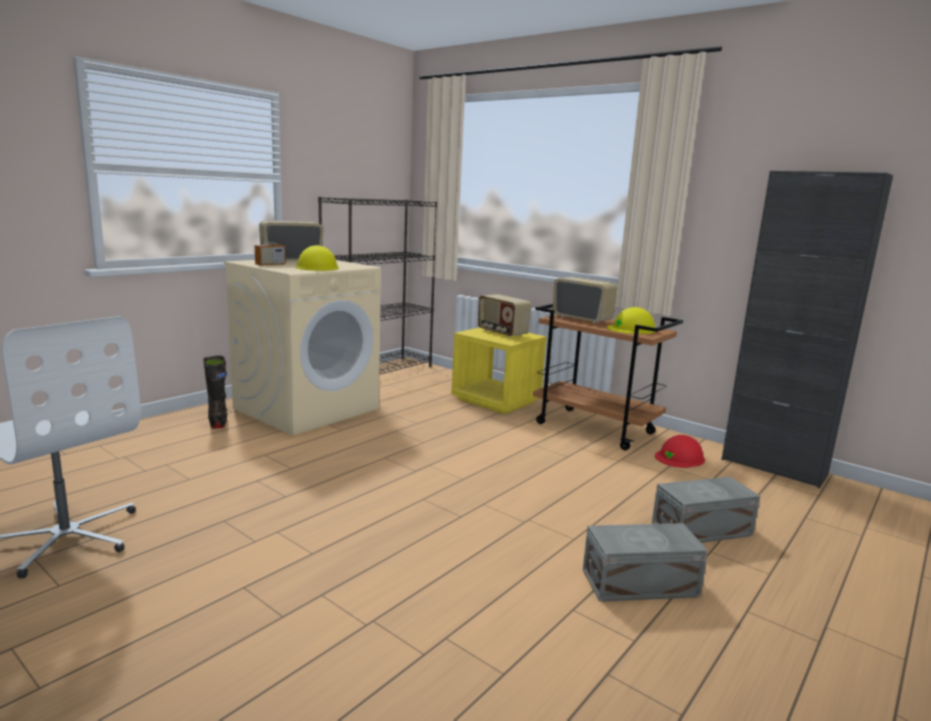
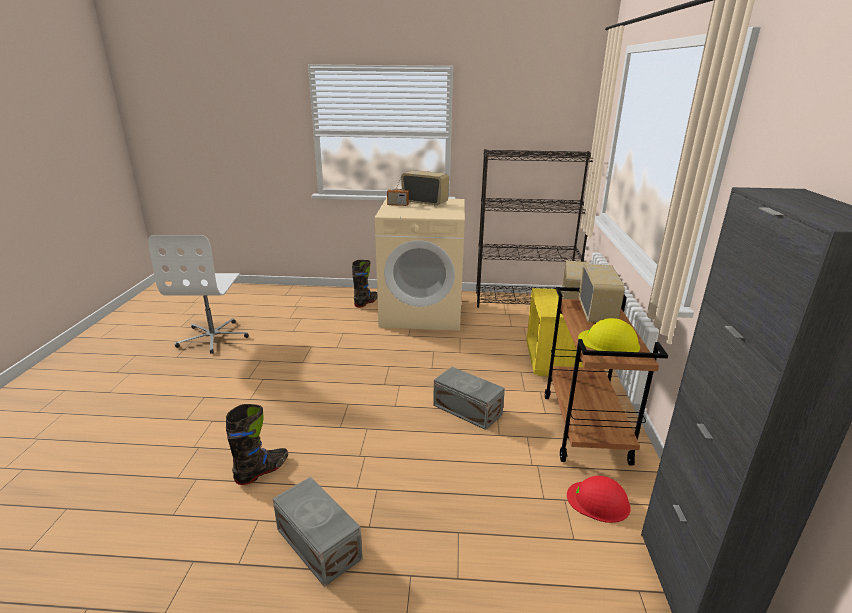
camera: 55 degrees right, 10 degrees up
(317, 267) = (417, 212): yellow hard hat -> none
(485, 584) = (262, 470): none -> black boot
(703, 530) = (449, 560): grey storage box -> grey storage box (467, 410)

